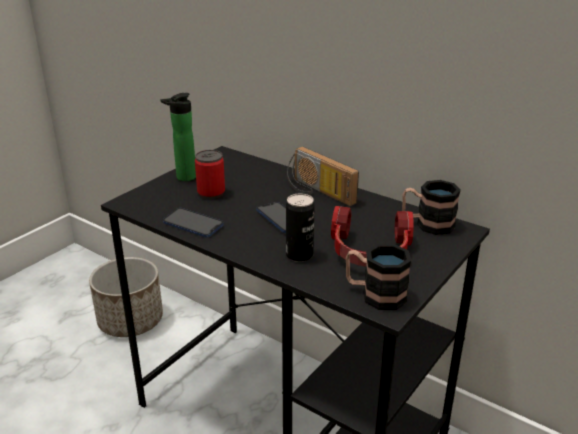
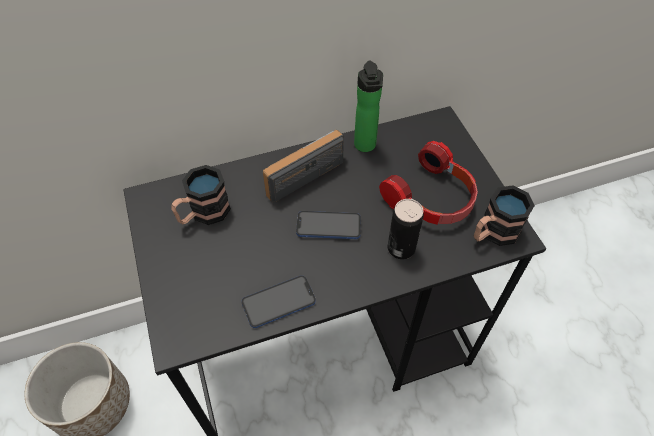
camera: 55 degrees left, 25 degrees up
(183, 178) = (169, 261): bottle -> bottle (365, 147)
(211, 193) = (227, 254): can -> none
(317, 192) = (303, 172): radio -> radio turned 150 degrees clockwise
(427, 224) = (417, 136): mug -> mug (203, 213)

